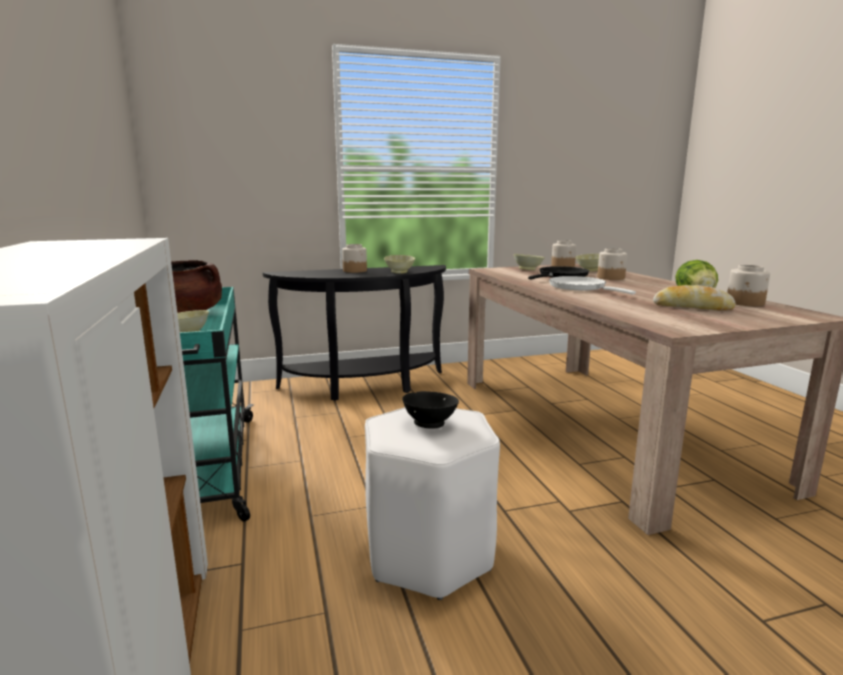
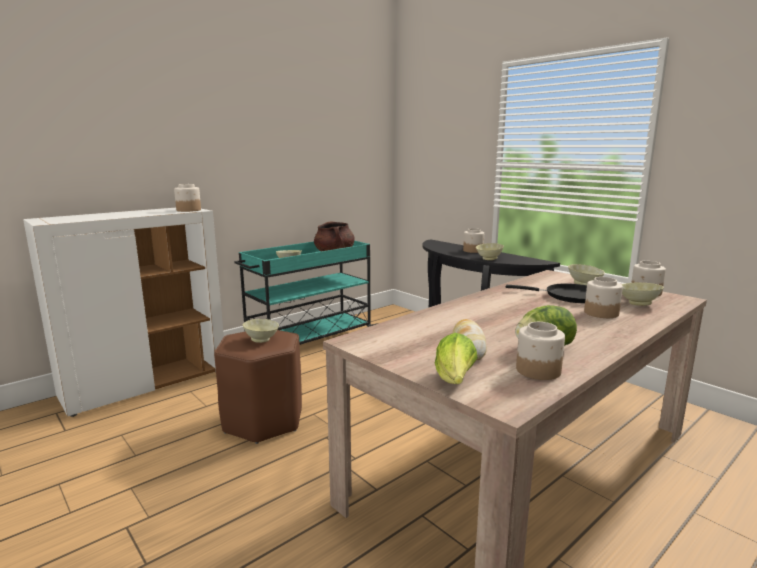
camera: 65 degrees right, 0 degrees up
(118, 241) = (188, 210): none -> jar
(428, 554) = (263, 421): white stool -> brown stool
(431, 423) = (261, 340): black bowl -> beige bowl
(580, 287) = (510, 306): white frying pan -> none
(775, 318) = (454, 381): none -> lettuce

